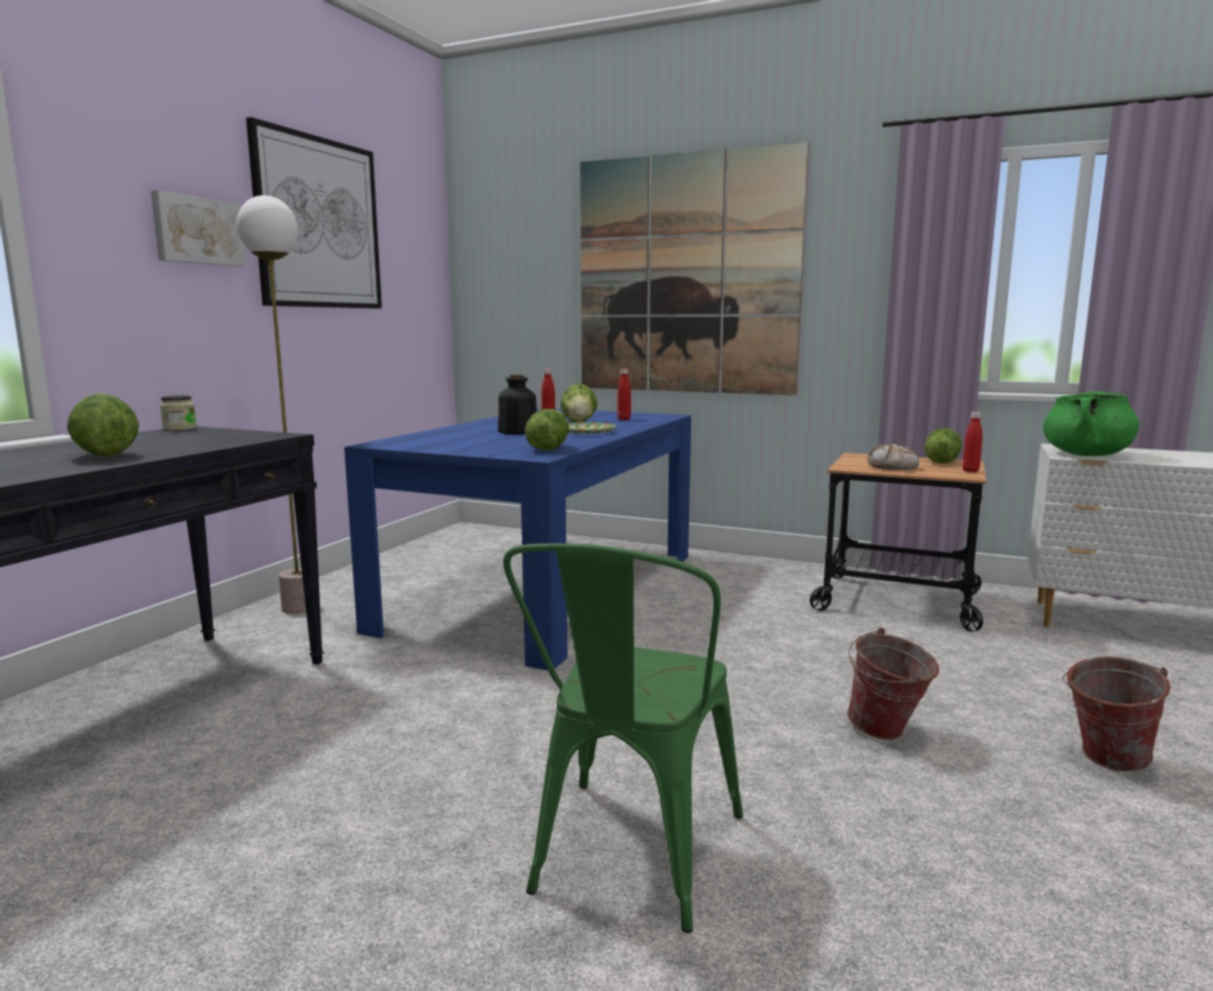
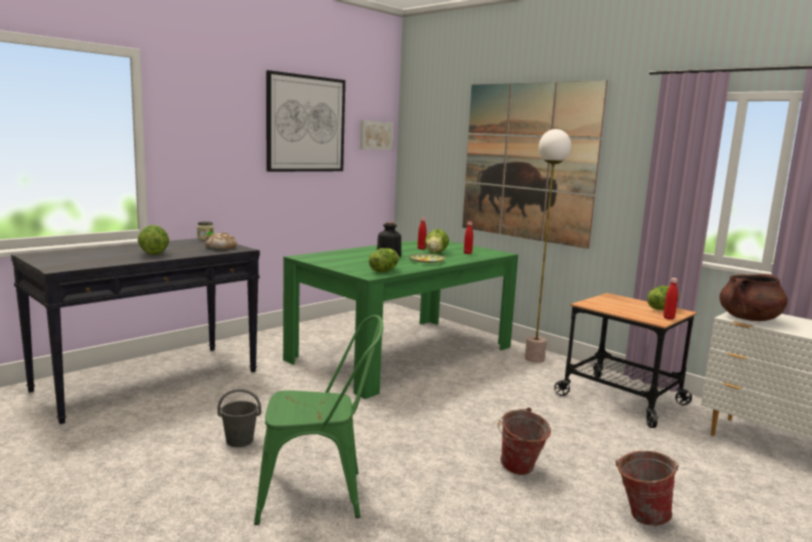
camera: 20 degrees right, 0 degrees up
(197, 231) = (232, 133): picture -> picture (375, 135)
(300, 607) = (266, 340): floor lamp -> floor lamp (535, 359)
(392, 796) = (240, 441): none -> grey bucket
(545, 590) = (402, 353): blue dining table -> green dining table
(629, 861) = (320, 494): green chair -> green chair turned 135 degrees counterclockwise
(893, 467) = (618, 308): bread -> bread (220, 247)
(1086, 455) = (749, 319): green cooking pot -> brown cooking pot

